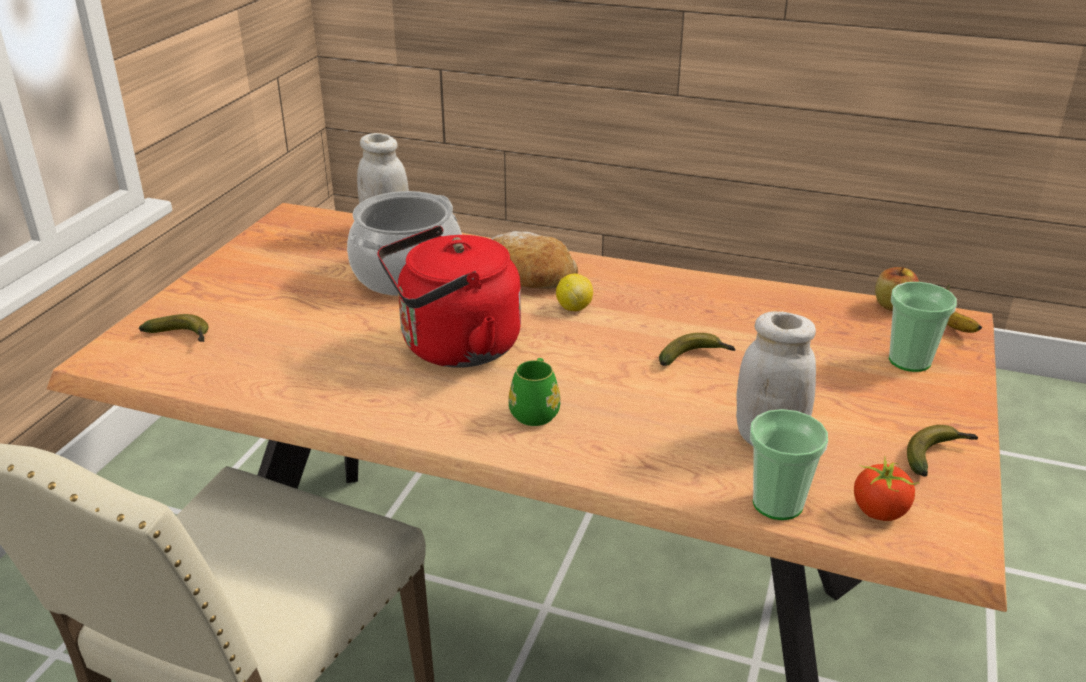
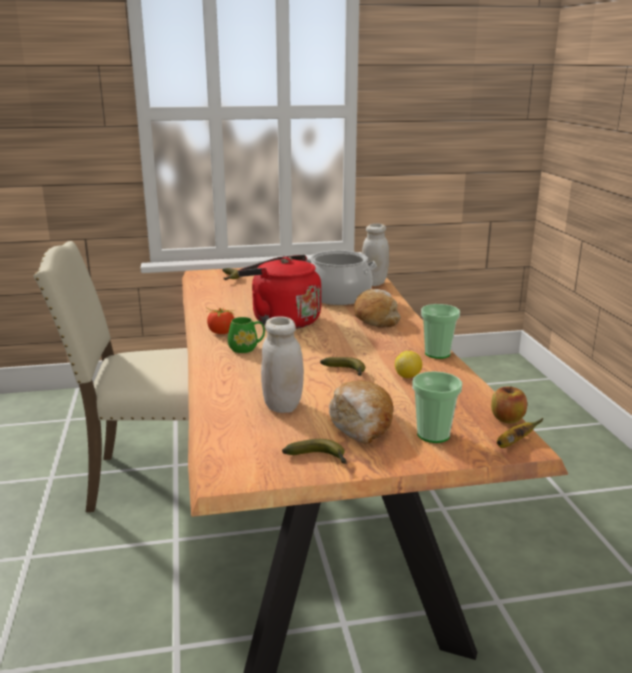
camera: 60 degrees right, 10 degrees down
(574, 307) = (358, 334): lemon -> lemon (408, 376)
(777, 503) = (219, 418): cup -> cup (437, 353)
(856, 396) = (361, 423): none -> bread
(879, 512) = (237, 448): tomato -> tomato (221, 332)

